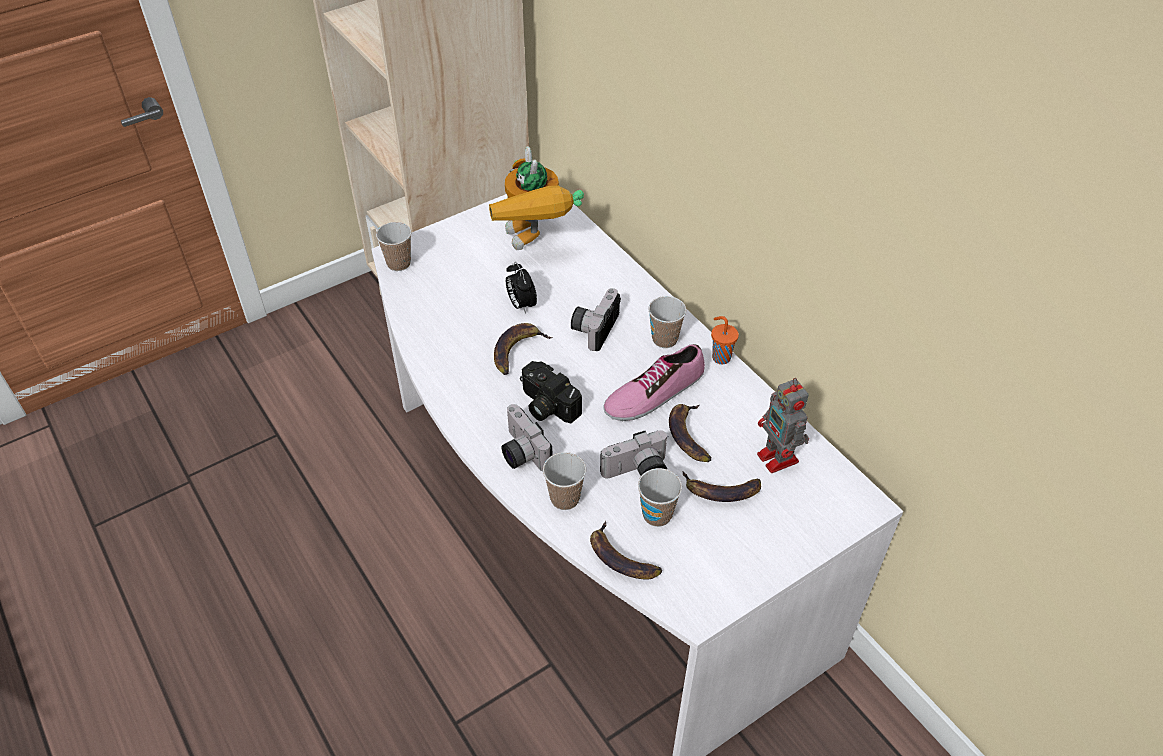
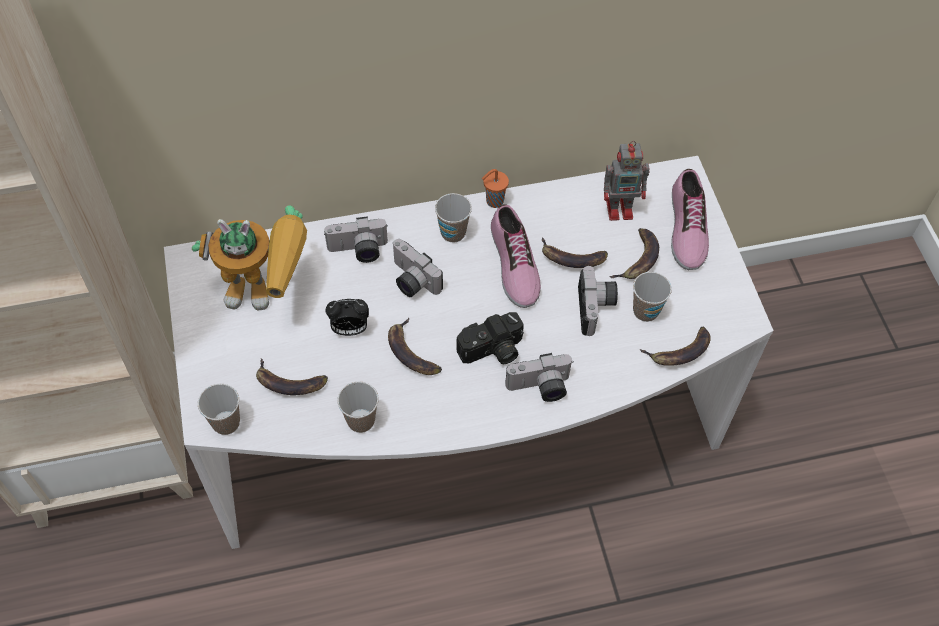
camera: 70 degrees left, 10 degrees up
(451, 286) = (289, 382): none -> banana
(565, 498) = (604, 371): cup -> cup (361, 421)
(606, 285) = (358, 251): none -> camera
(790, 524) = (685, 228): none -> shoe

